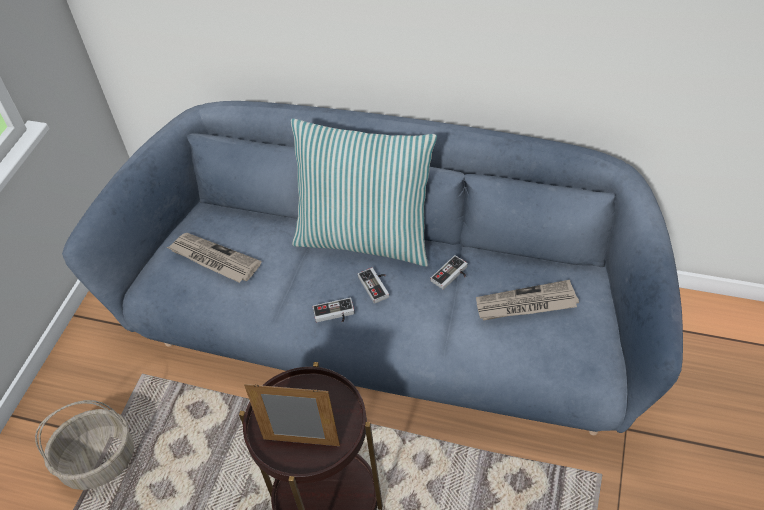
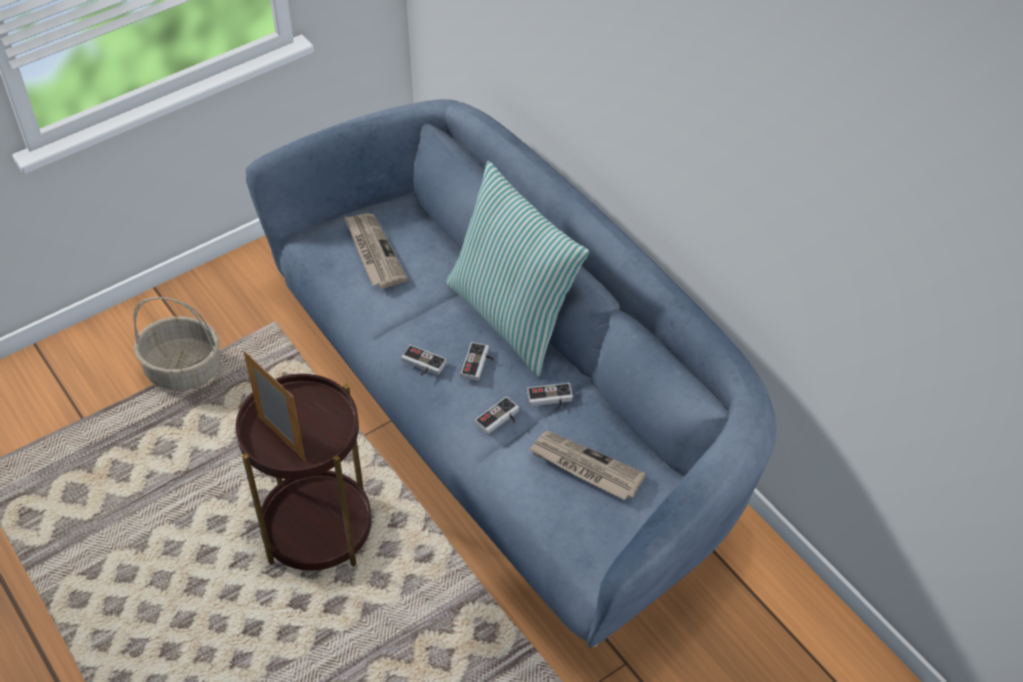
camera: 35 degrees right, 0 degrees up
(432, 314) = (500, 420): none -> game controller

